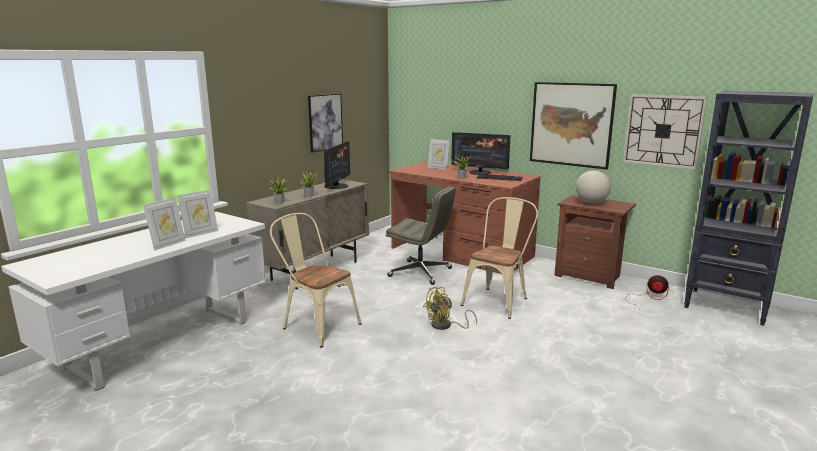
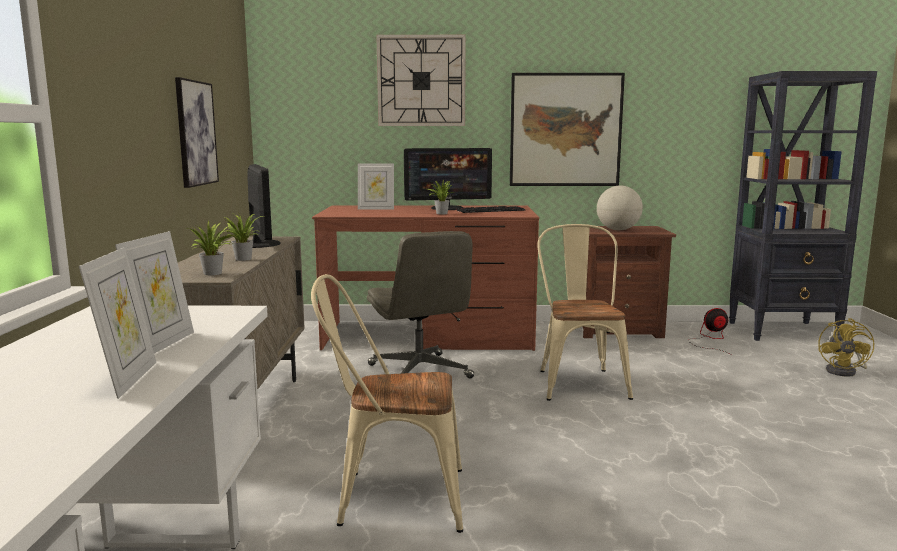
camera: 35 degrees left, 5 degrees down
(421, 272) = (420, 372): grey office chair -> grey office chair turned 75 degrees clockwise
(445, 326) = (579, 433): yellow fan -> yellow fan (845, 371)
(663, 131) = (682, 130): wall clock -> wall clock (421, 81)

